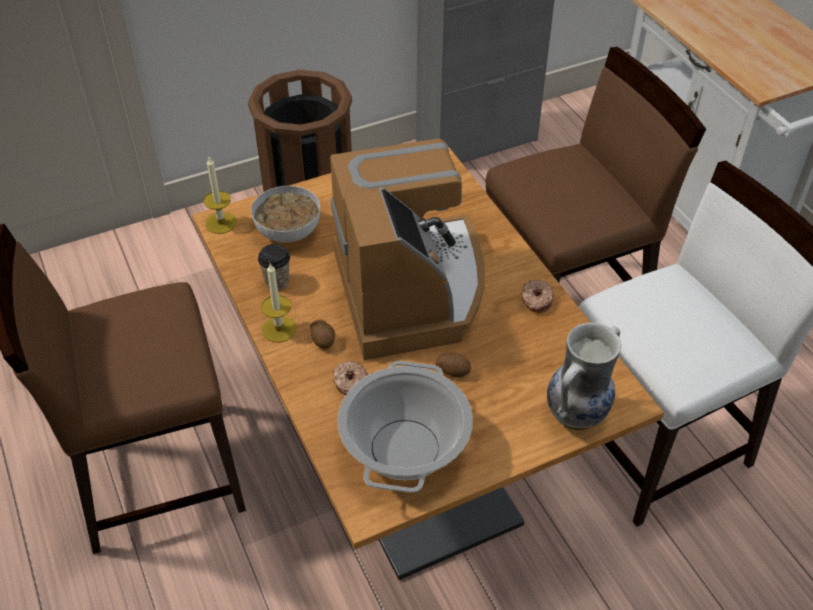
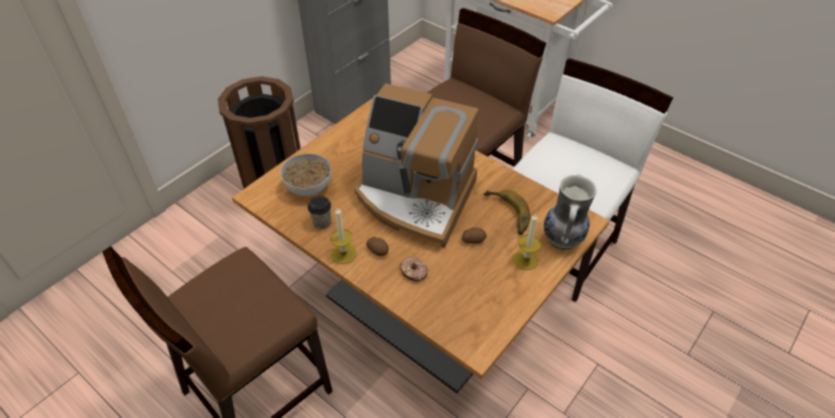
camera: 25 degrees left, 0 degrees up
(221, 223) = (257, 196): candle -> candle (526, 259)
(405, 449) = (475, 301): cooking pot -> none
(412, 290) = (415, 198): coffee machine -> coffee machine turned 150 degrees clockwise
(518, 353) = (505, 214): none -> banana
(536, 300) = (495, 179): donut -> none

